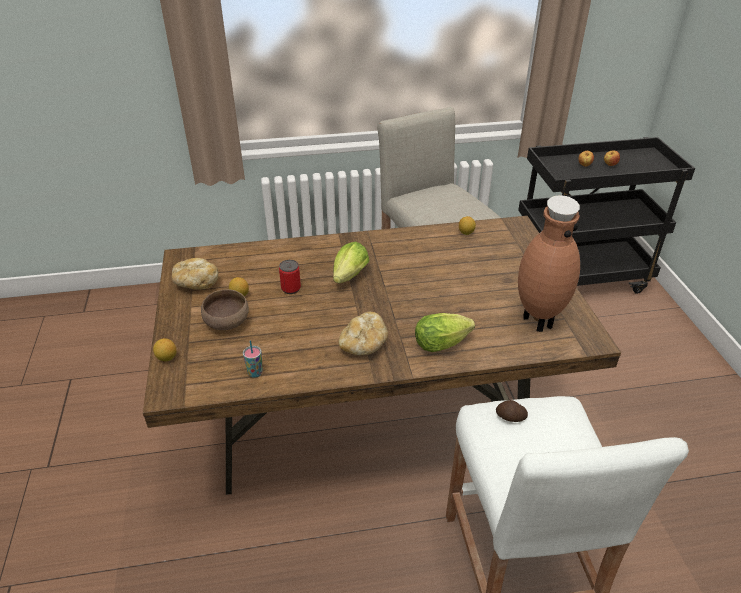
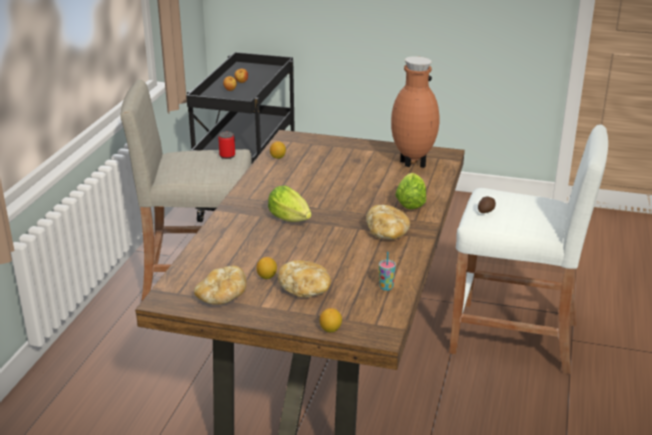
camera: 65 degrees left, 10 degrees down
(228, 323) = (305, 289): brown bowl -> bread
(291, 288) = (281, 249): can -> can (227, 156)

